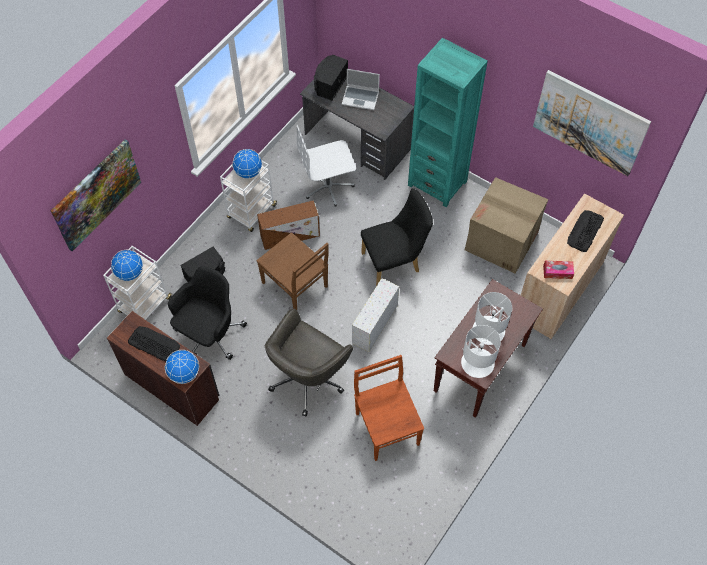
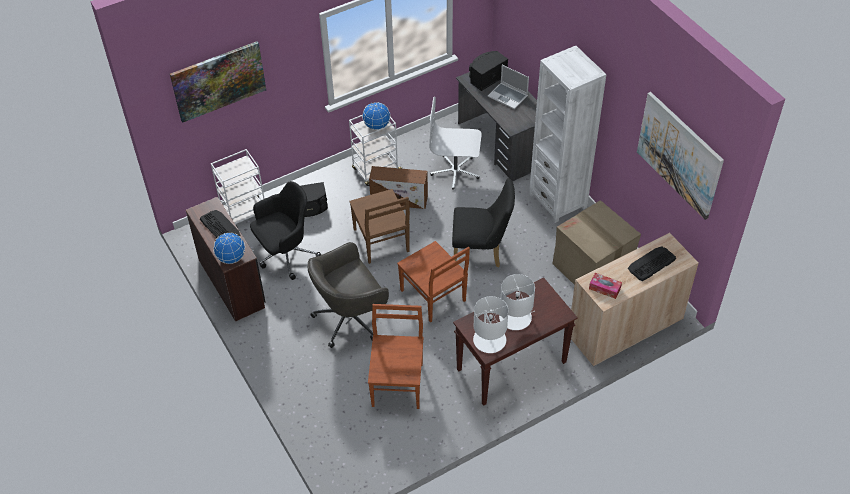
camera: 25 degrees right, 10 degrees down
(130, 273) = (234, 171): globe -> none
(374, 325) = (433, 296): white storage box -> brown chair
(437, 183) = (558, 200): turquoise bookcase -> white bookcase

